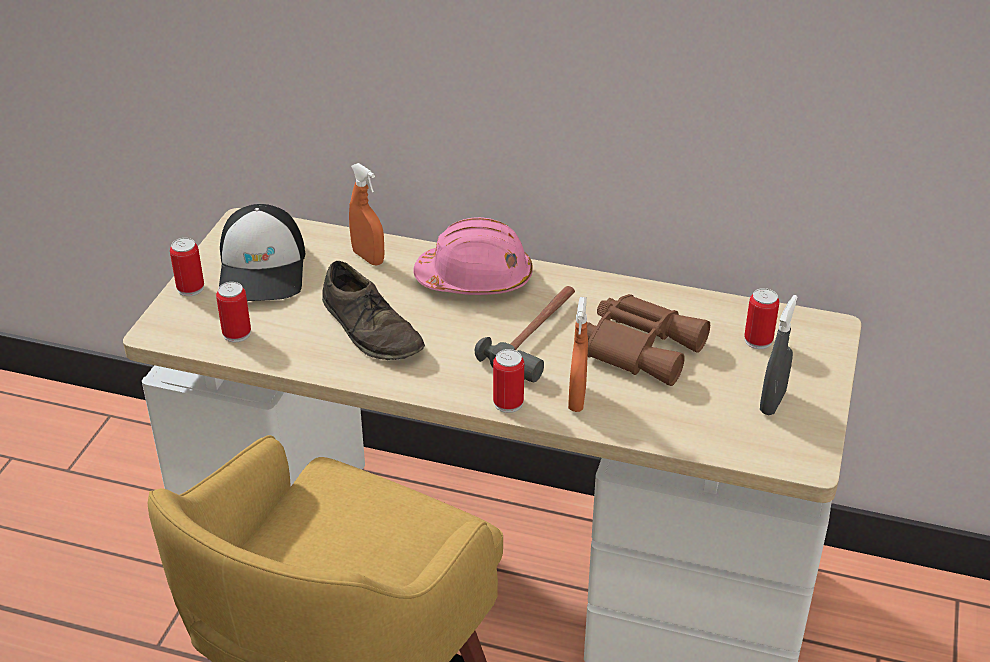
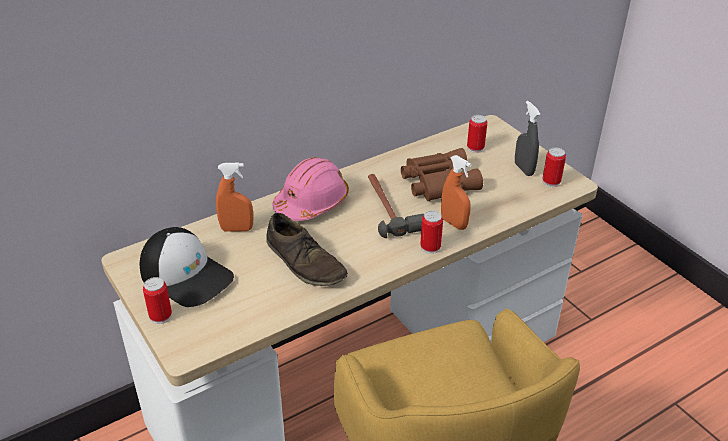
camera: 50 degrees left, 0 degrees up
(237, 333) = (236, 318): can -> can (551, 182)
(371, 329) = (305, 262): brown shoe -> brown shoe turned 45 degrees clockwise

